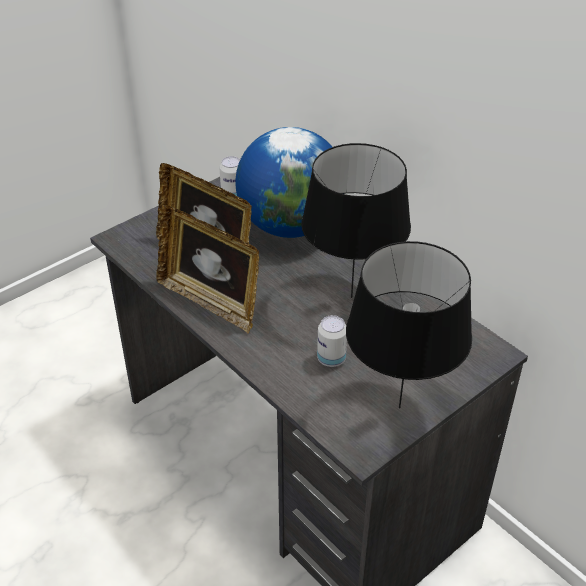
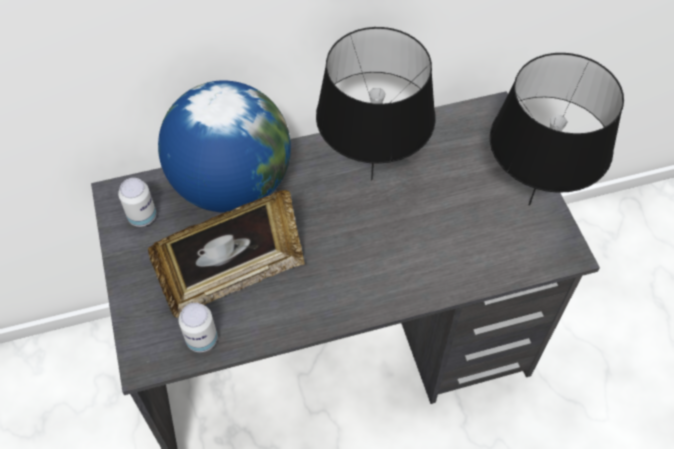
camera: 65 degrees left, 15 degrees up
(210, 301) = (311, 301): picture frame -> none
(331, 359) = (447, 230): can -> can (202, 339)

